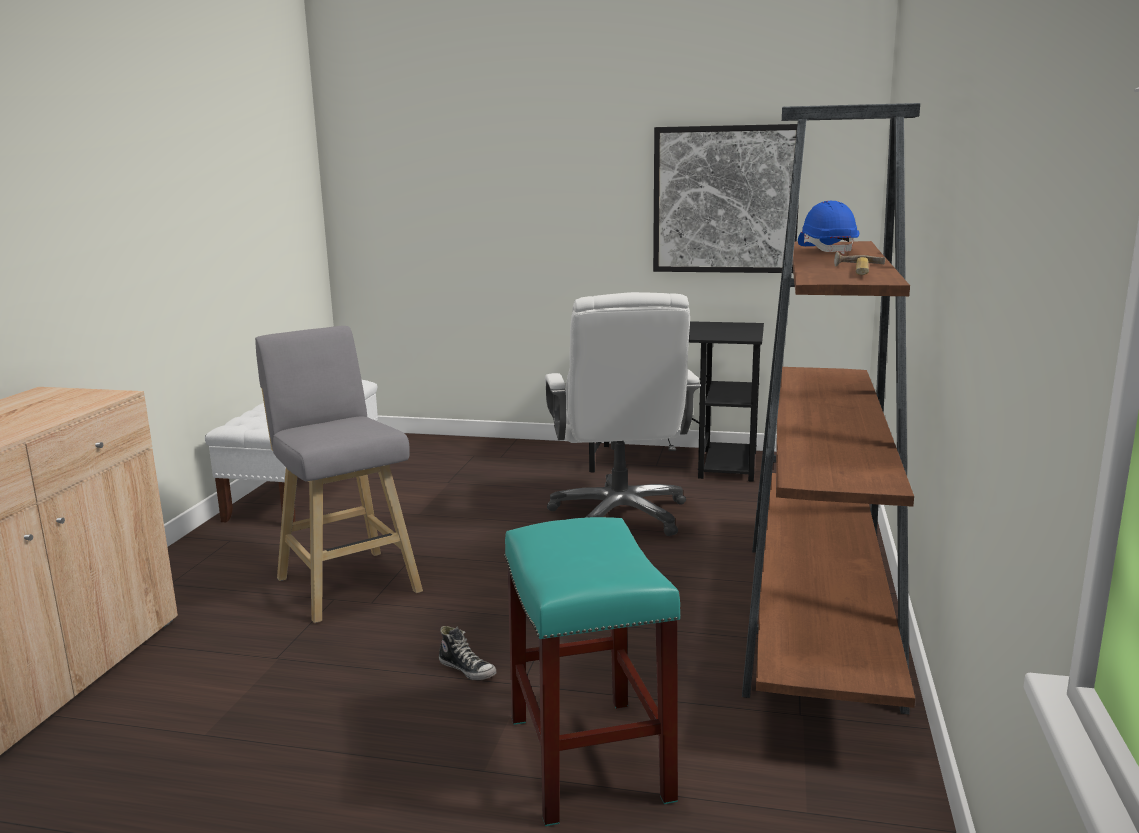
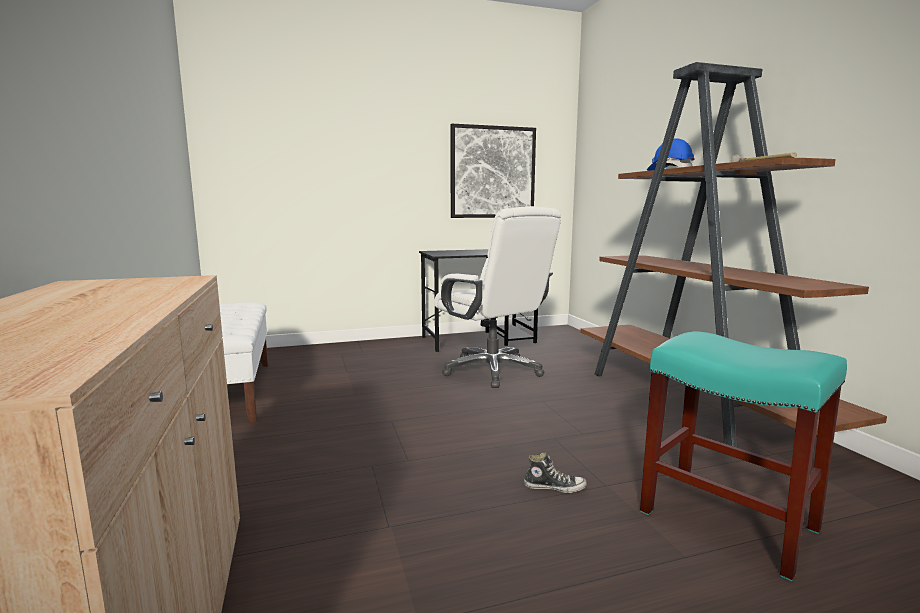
camera: 30 degrees left, 5 degrees down
(346, 583) = (365, 451): grey stool -> none

